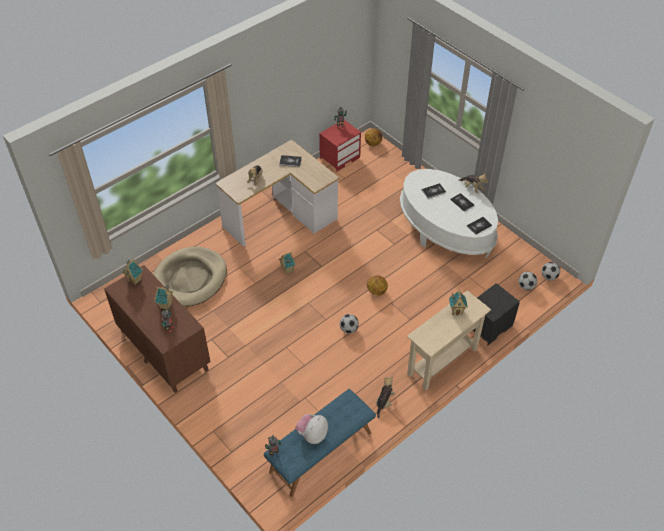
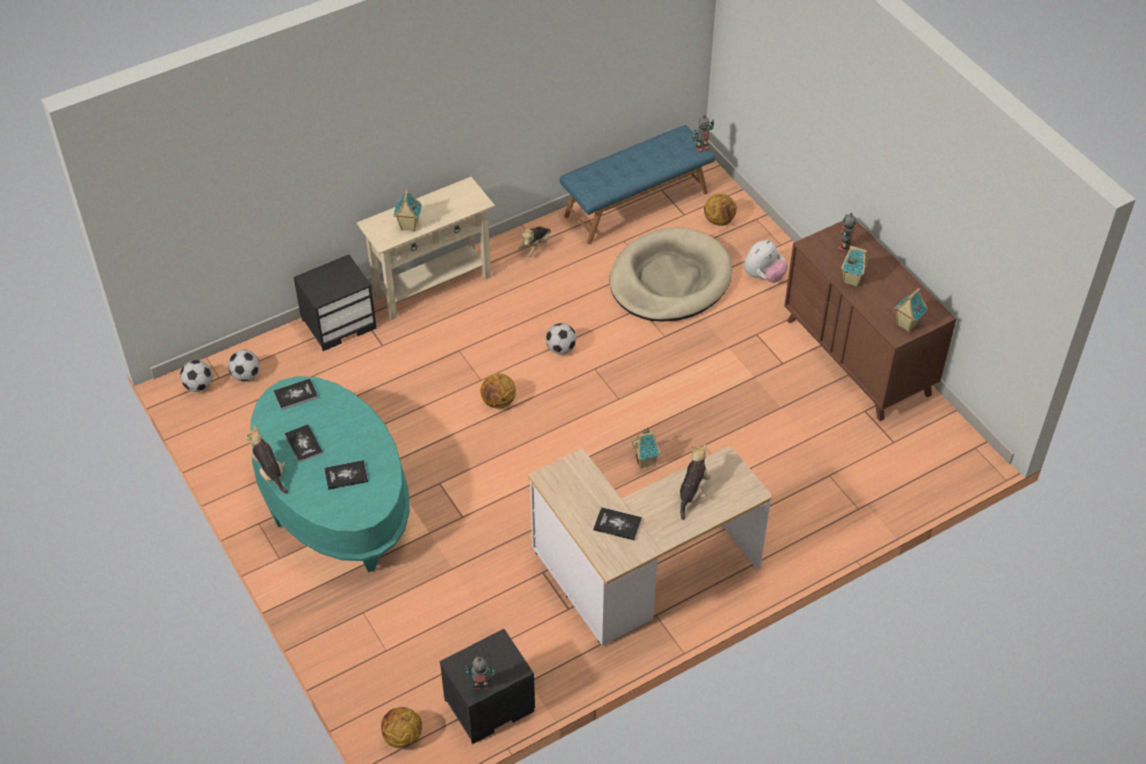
camera: 170 degrees left, 0 degrees up
(190, 279) = (820, 468): beige dog bed -> beige dog bed (669, 280)
(258, 446) = (719, 221): none -> basketball
(312, 435) = (649, 159): plush toy -> plush toy (763, 276)
(340, 157) = (489, 707): red nightstand -> black nightstand
(445, 230) = (333, 498): white coffee table -> turquoise coffee table

